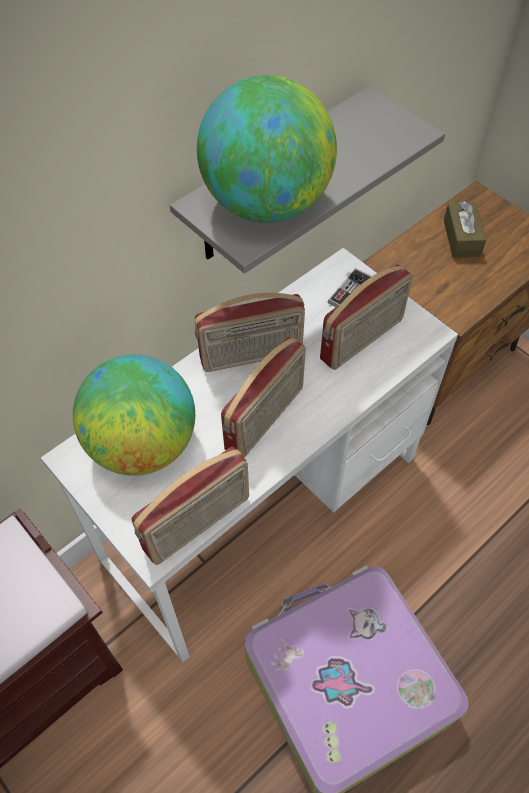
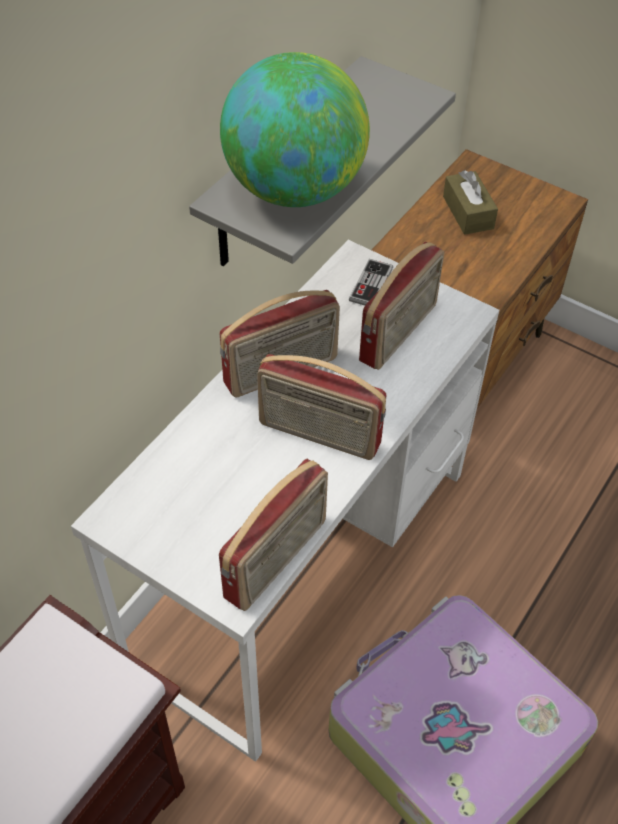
camera: 15 degrees left, 5 degrees down
(143, 444) = (187, 488): globe -> none
(266, 419) = (318, 435): radio -> radio turned 90 degrees clockwise

